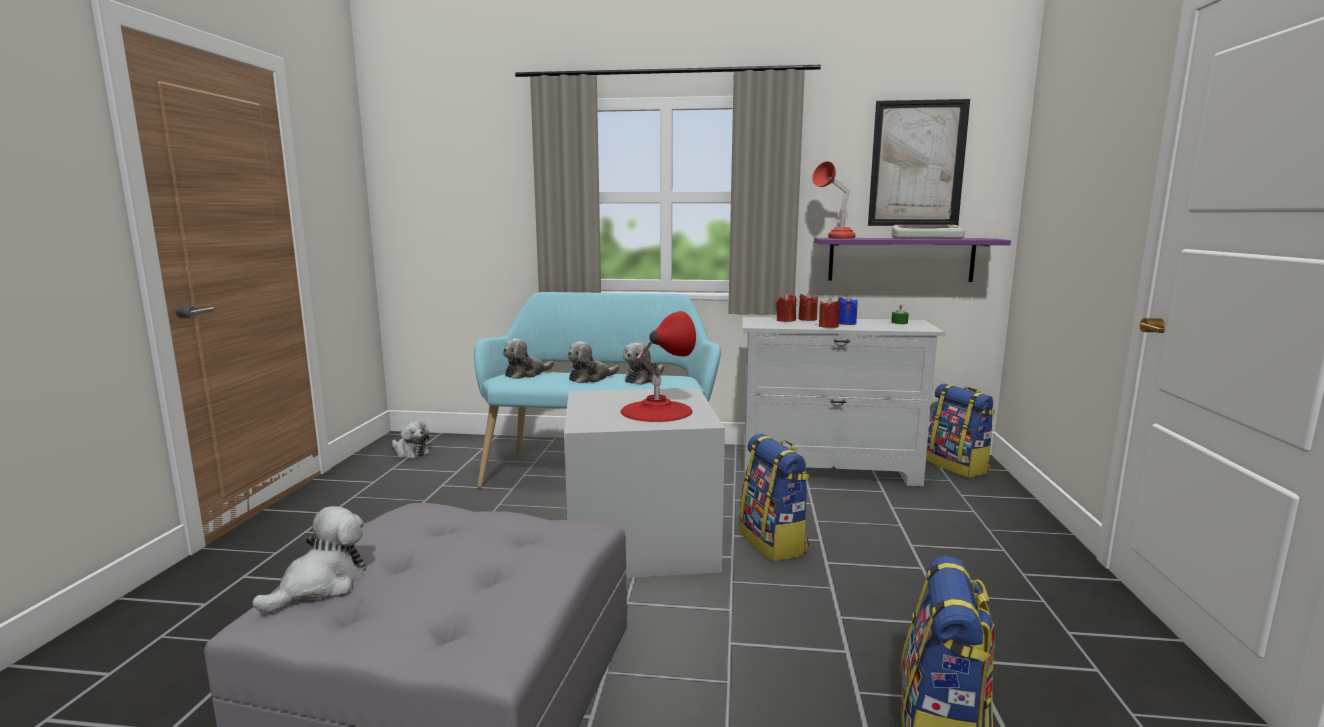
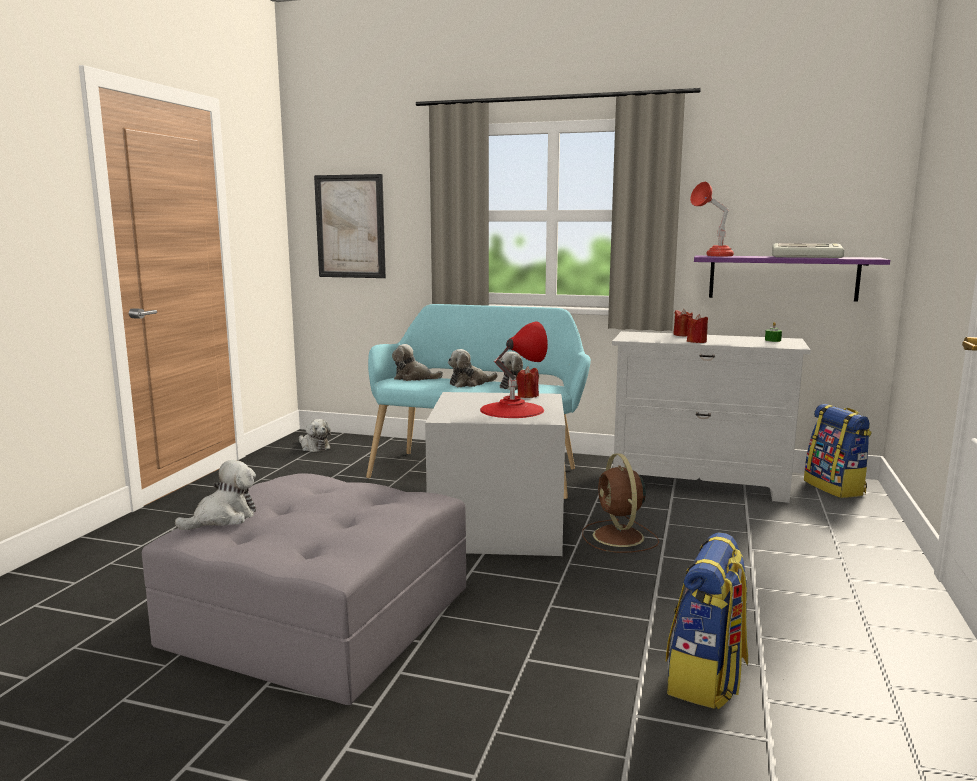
camera: 10 degrees right, 0 degrees up
(526, 374) = (414, 378): plush toy -> plush toy turned 45 degrees clockwise
(774, 542) = (619, 537): backpack -> brown fan
(785, 320) = (659, 335): red candle -> red candle (527, 396)
(846, 323) = (717, 339): blue candle -> none
(917, 164) = (800, 183): picture -> picture (350, 226)

